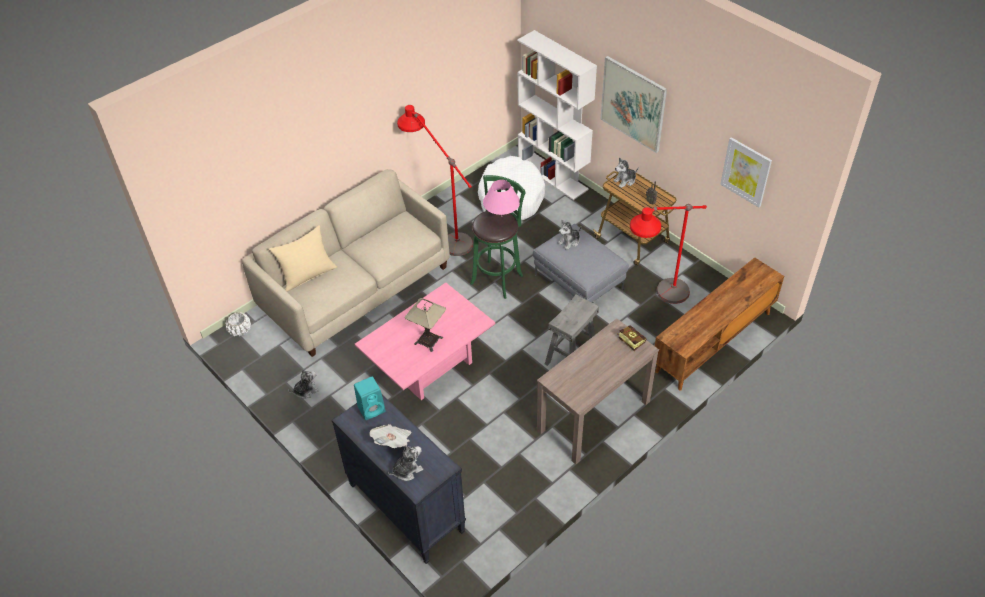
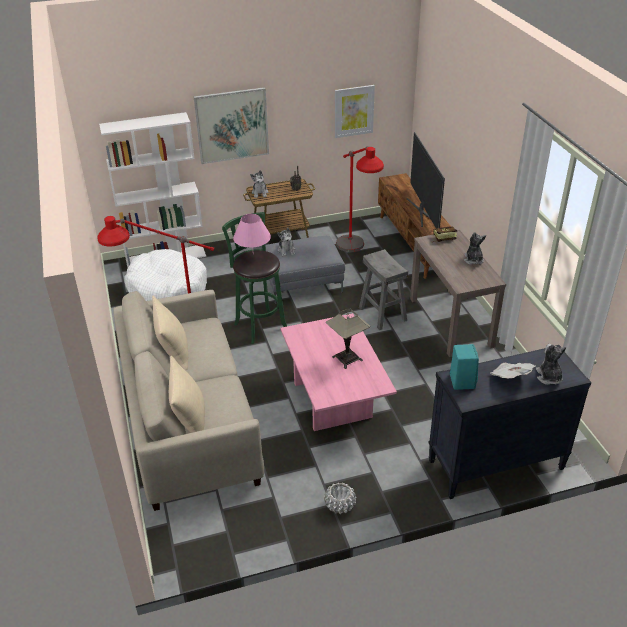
camera: 65 degrees left, 10 degrees down
(240, 330) = (170, 540): white planter -> white planter (339, 505)
(306, 391) = (304, 502): plush toy -> plush toy (473, 260)
(376, 232) = (173, 352): none -> beige pillow
(710, 315) = (423, 211): none -> television

